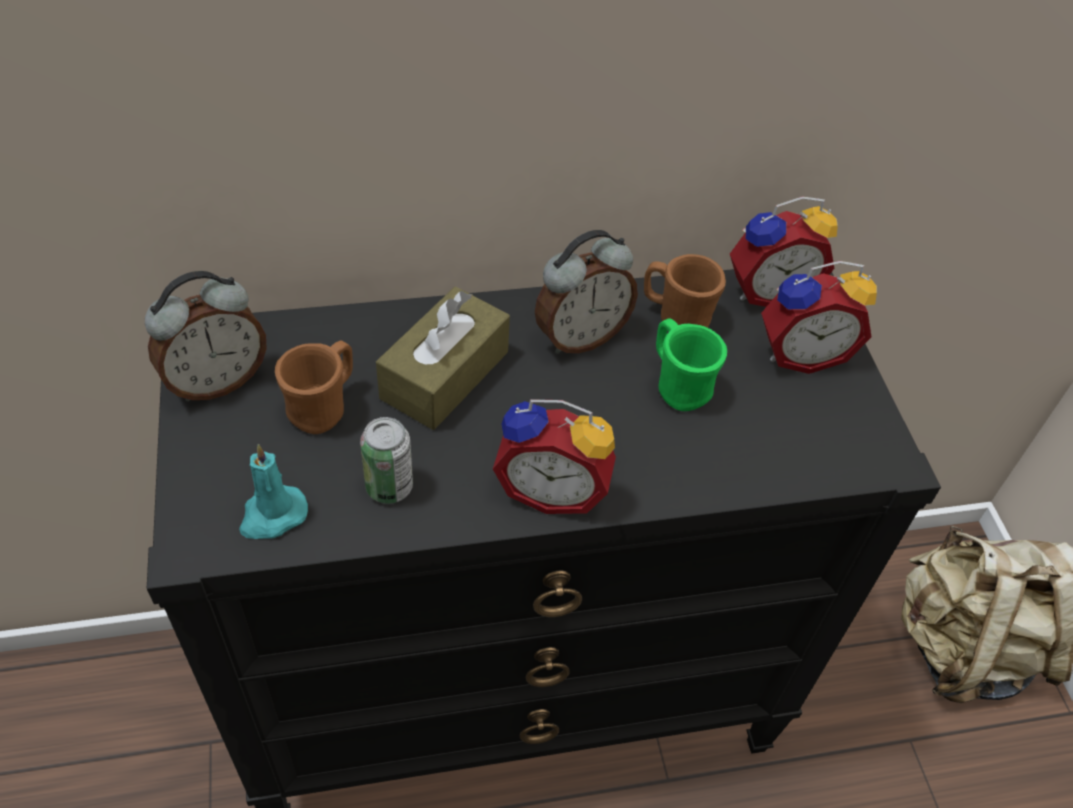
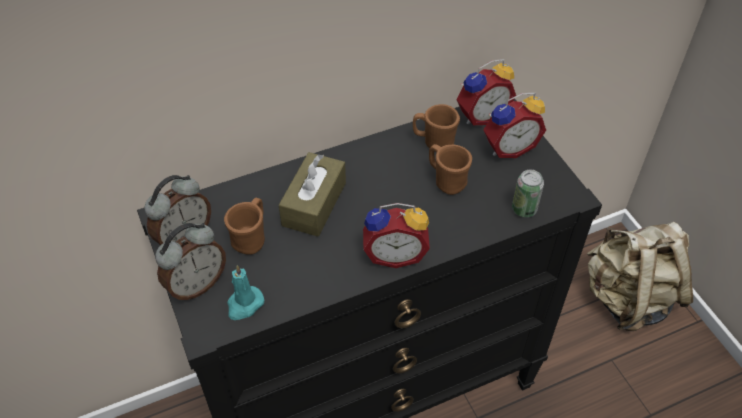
camera: 10 degrees left, 0 degrees up
(389, 487) = (304, 274): can -> can (524, 209)
(580, 337) = (383, 165): alarm clock -> alarm clock (196, 284)
(678, 385) = (446, 180): green mug -> brown mug

